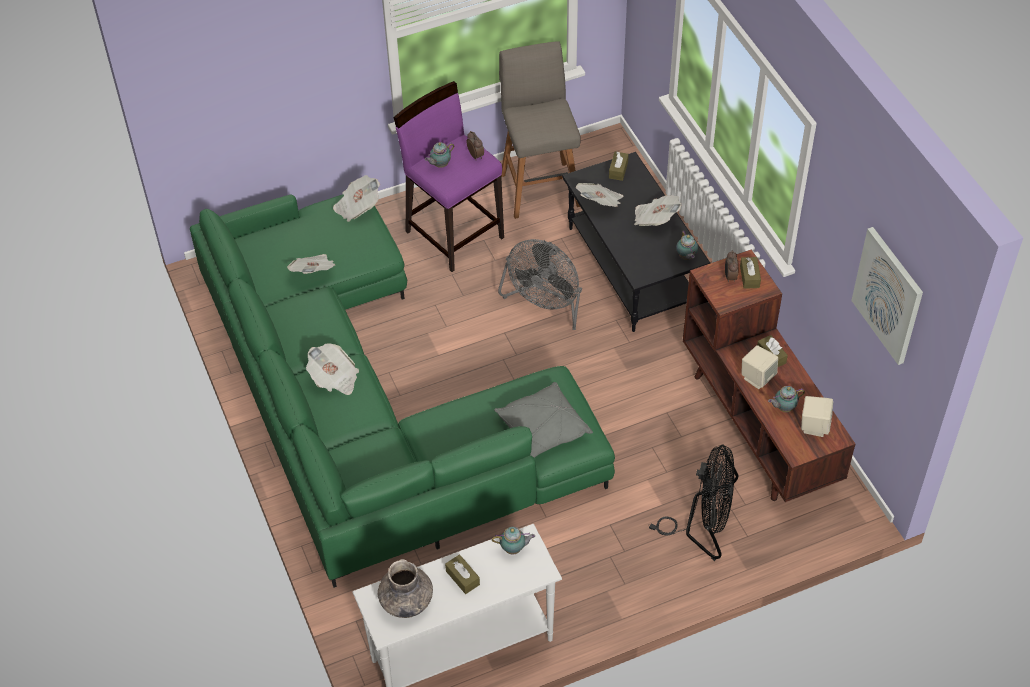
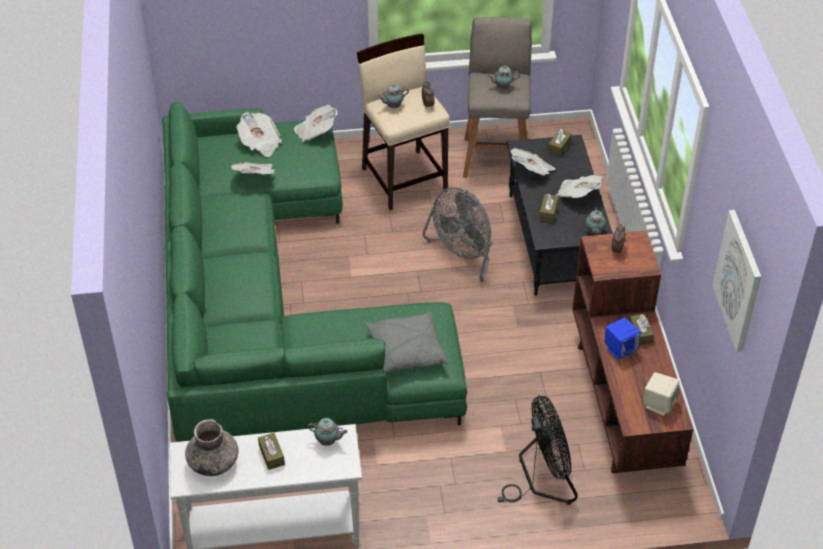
camera: 15 degrees right, 5 degrees down
(334, 378) = (238, 267): newspaper -> newspaper (260, 143)
(454, 233) = (404, 179): purple stool -> beige stool
(703, 521) = (539, 475): black fan -> black fan turned 45 degrees counterclockwise
(749, 277) = (635, 254): brown tissue box -> brown tissue box (548, 212)
(757, 377) = (620, 349): beige speaker -> blue speaker
(783, 408) = (635, 381): teapot -> teapot (502, 87)

